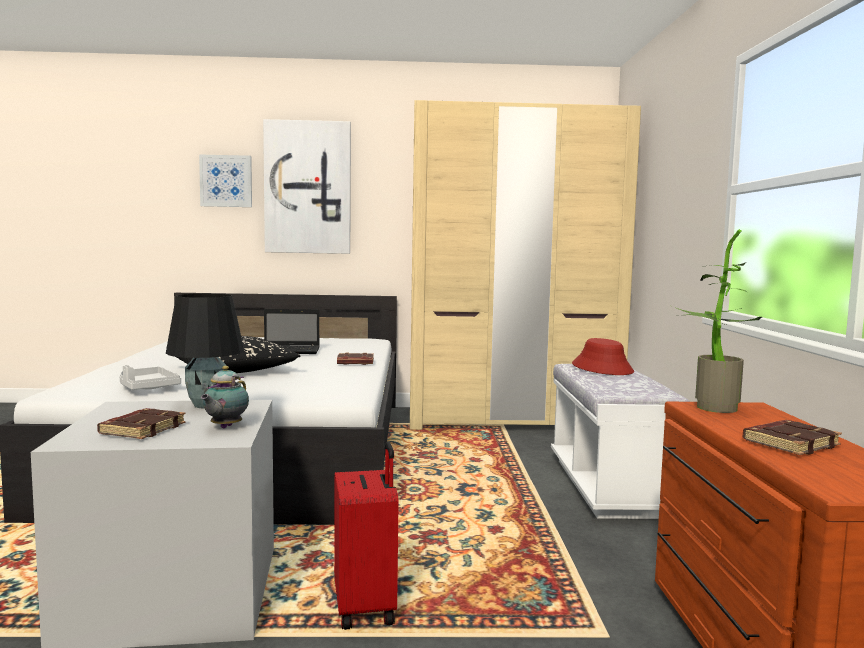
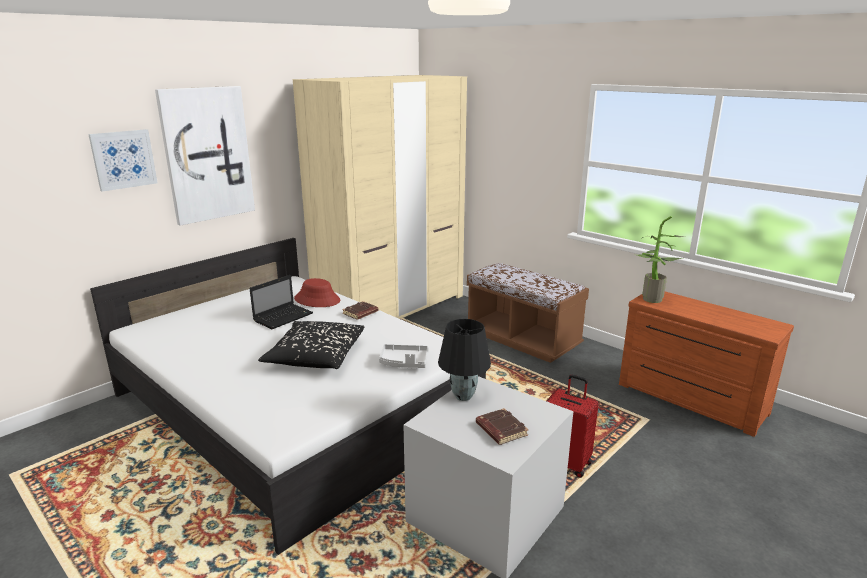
camera: 45 degrees left, 15 degrees up
(147, 387) = (322, 399): grey tray -> grey tray (404, 362)
(224, 427) = (525, 406): teapot -> none
(602, 368) = (505, 272): red hat -> red hat (317, 300)
(611, 486) = (522, 339): white bench -> brown bench
(790, 443) = (713, 314): brown book -> none

